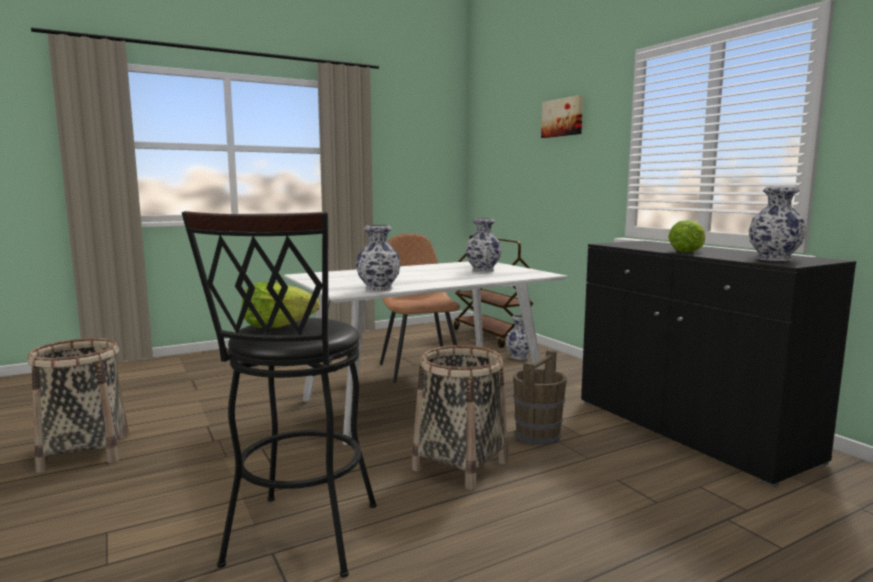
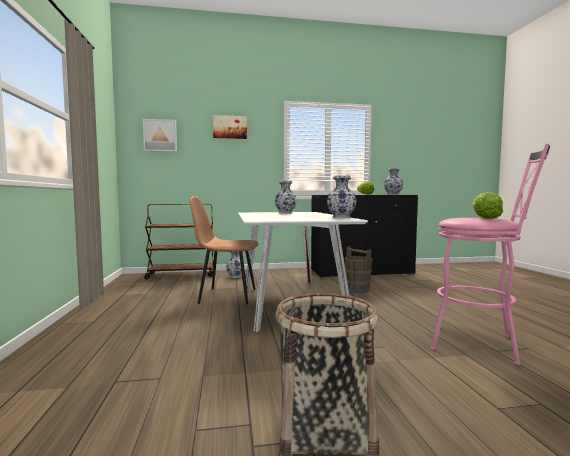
camera: 70 degrees left, 5 degrees down
(298, 541) = (482, 344): black stool -> pink stool
(461, 465) = (390, 305): basket -> none
(498, 142) = (160, 135): none -> picture

